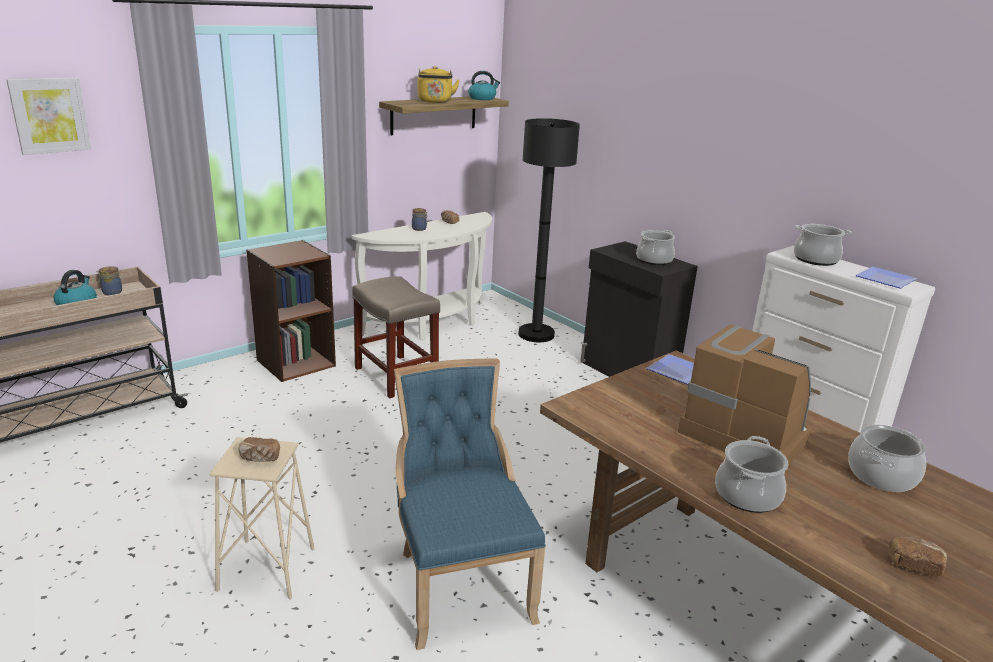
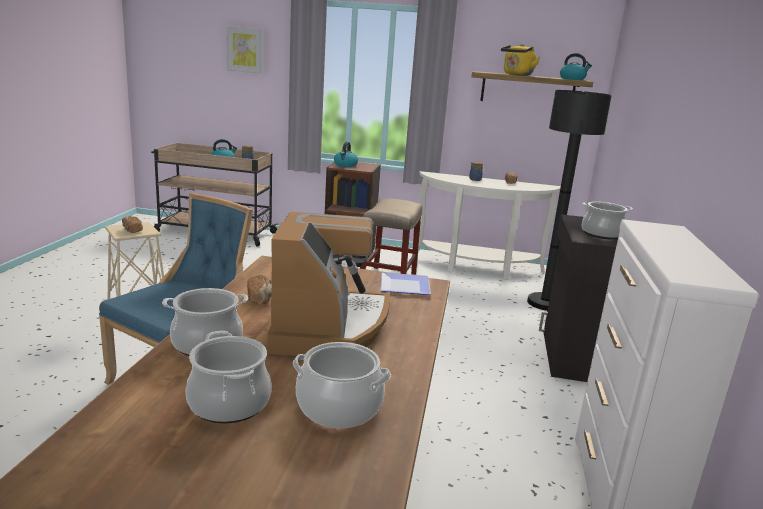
camera: 50 degrees right, 5 degrees down
(280, 255) = (345, 165): none -> kettle
(816, 259) = (665, 236): cooking pot -> cooking pot (229, 403)
(887, 280) = (699, 268): plate -> none
(913, 565) = (156, 444): bread -> bread (260, 298)

